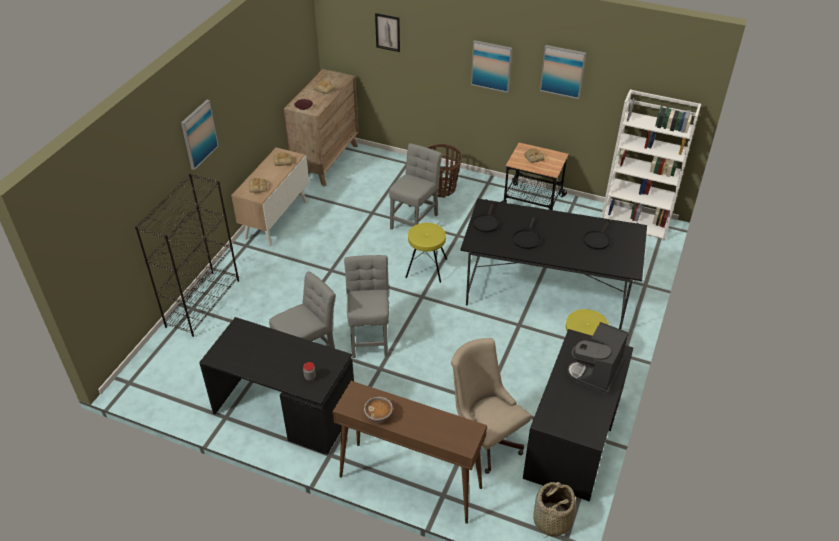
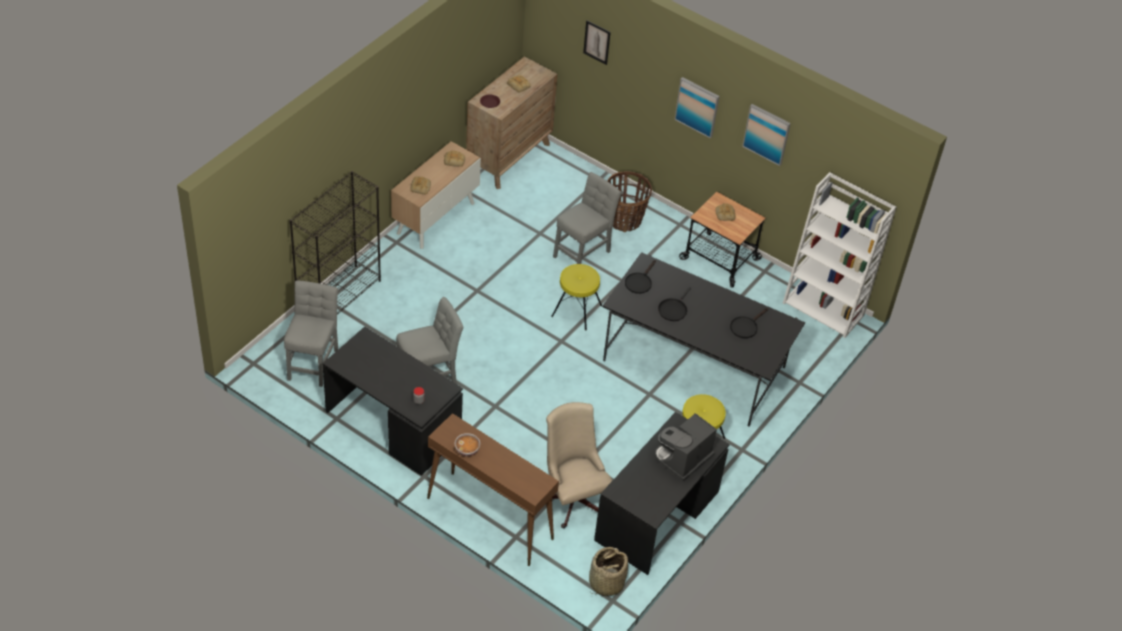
camera: 10 degrees right, 5 degrees up
(199, 134) = (368, 133): picture -> none
(369, 336) = (495, 370): grey chair -> grey chair (313, 361)

